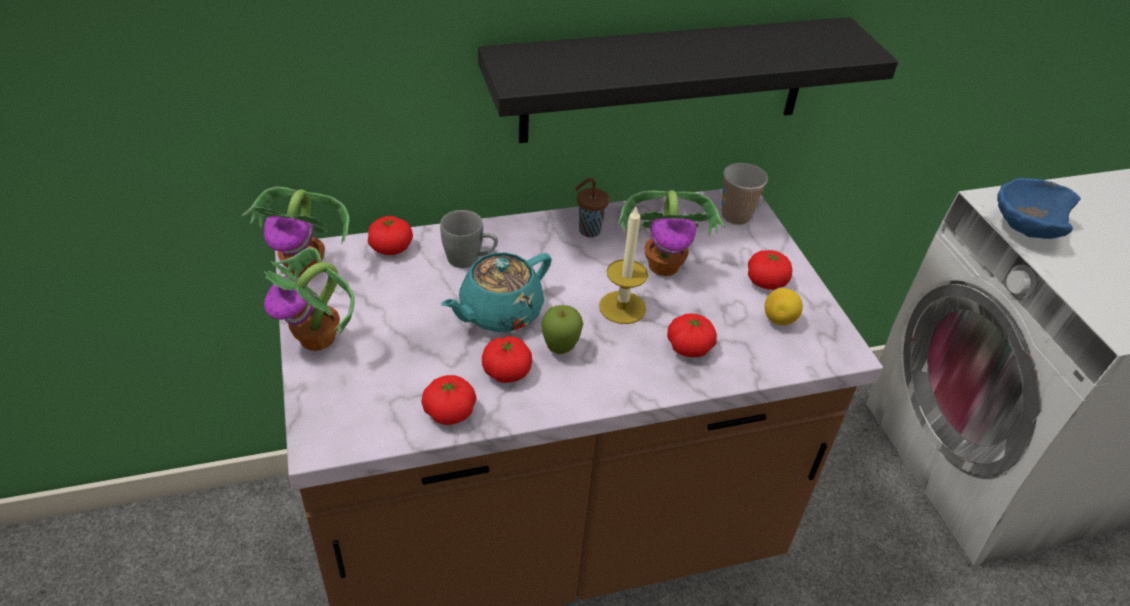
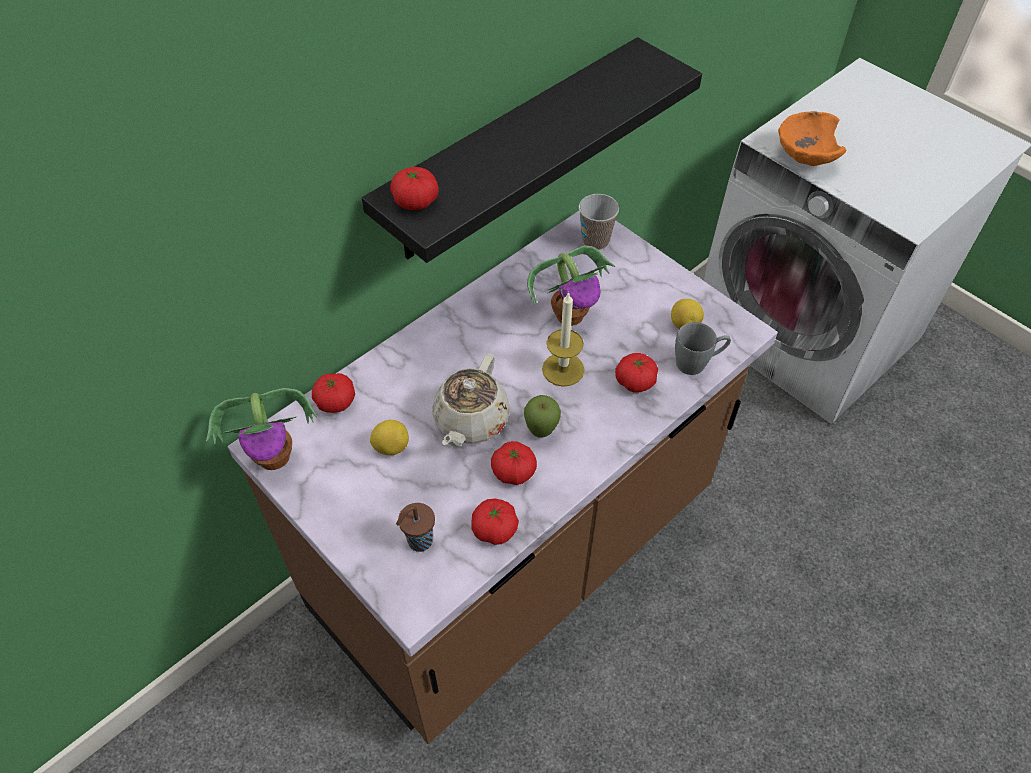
camera: 25 degrees left, 10 degrees up
(318, 339) = (340, 518): potted plant -> none
(410, 302) = (391, 447): none -> lemon
(470, 260) = (412, 382): grey mug -> grey mug (698, 362)
(499, 312) = (470, 421): turquoise teapot -> beige teapot
(588, 231) = (489, 308): brown cup -> brown cup (418, 542)
(766, 282) = (654, 294): tomato -> tomato (415, 201)
(1024, 229) = (804, 158): blue bowl -> orange bowl

